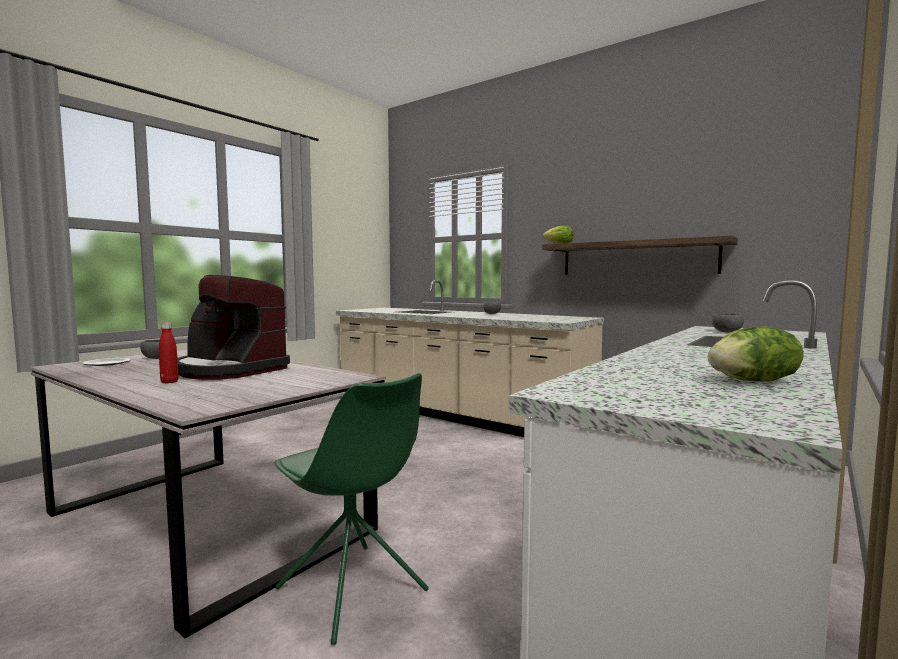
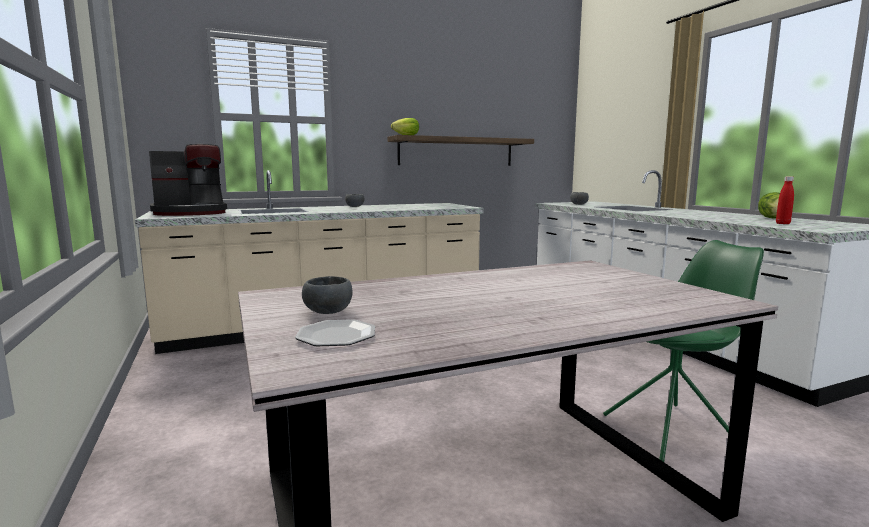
camera: 60 degrees left, 5 degrees up
(169, 382) = (571, 307): red bottle -> red bottle (782, 223)
(229, 370) = (506, 288): coffee machine -> coffee machine (191, 213)

